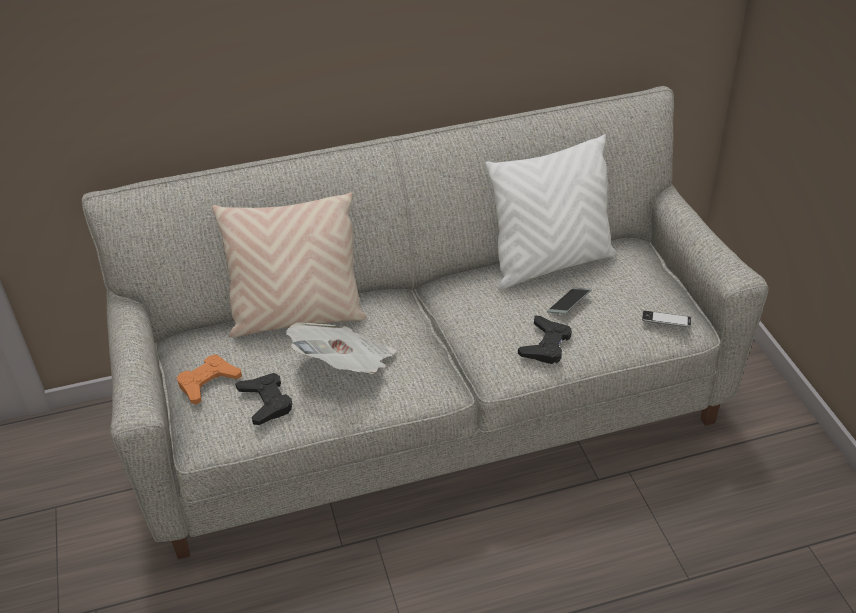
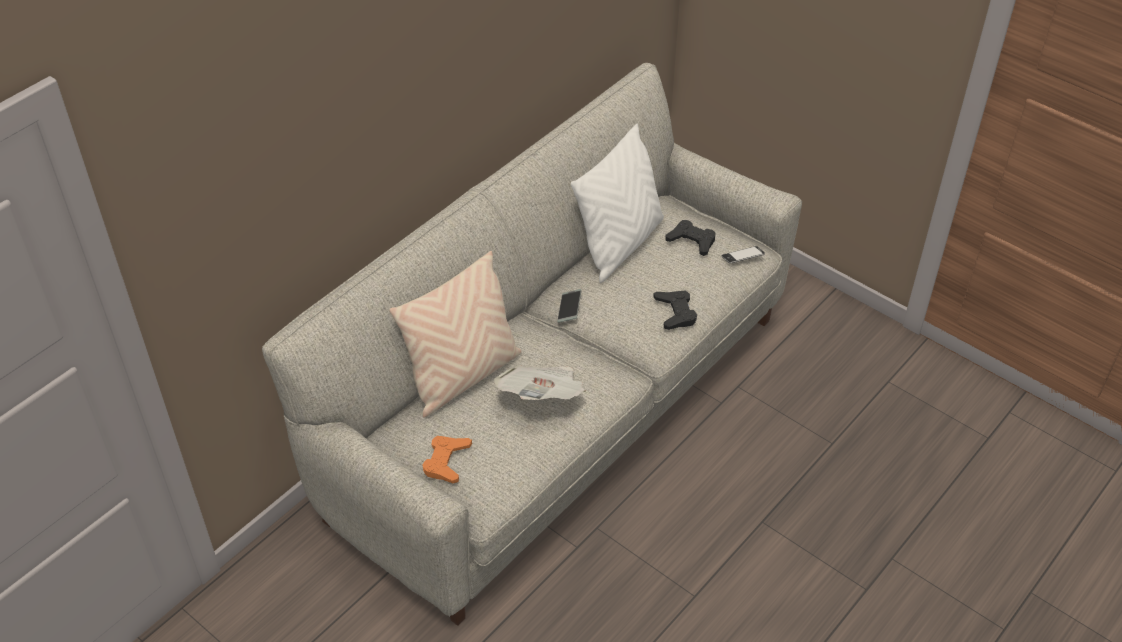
camera: 35 degrees left, 5 degrees up
(266, 402) = (509, 454): black game controller -> black game controller (691, 241)
(569, 304) = (665, 273): phone -> phone (569, 309)

